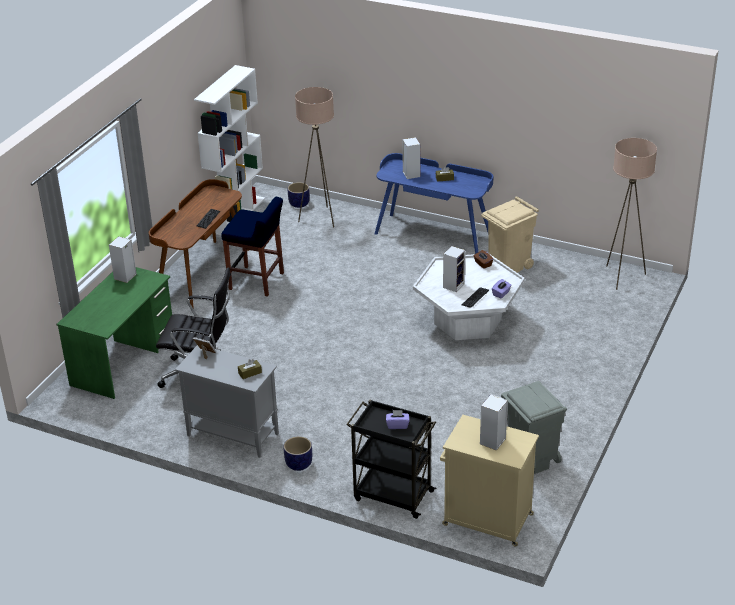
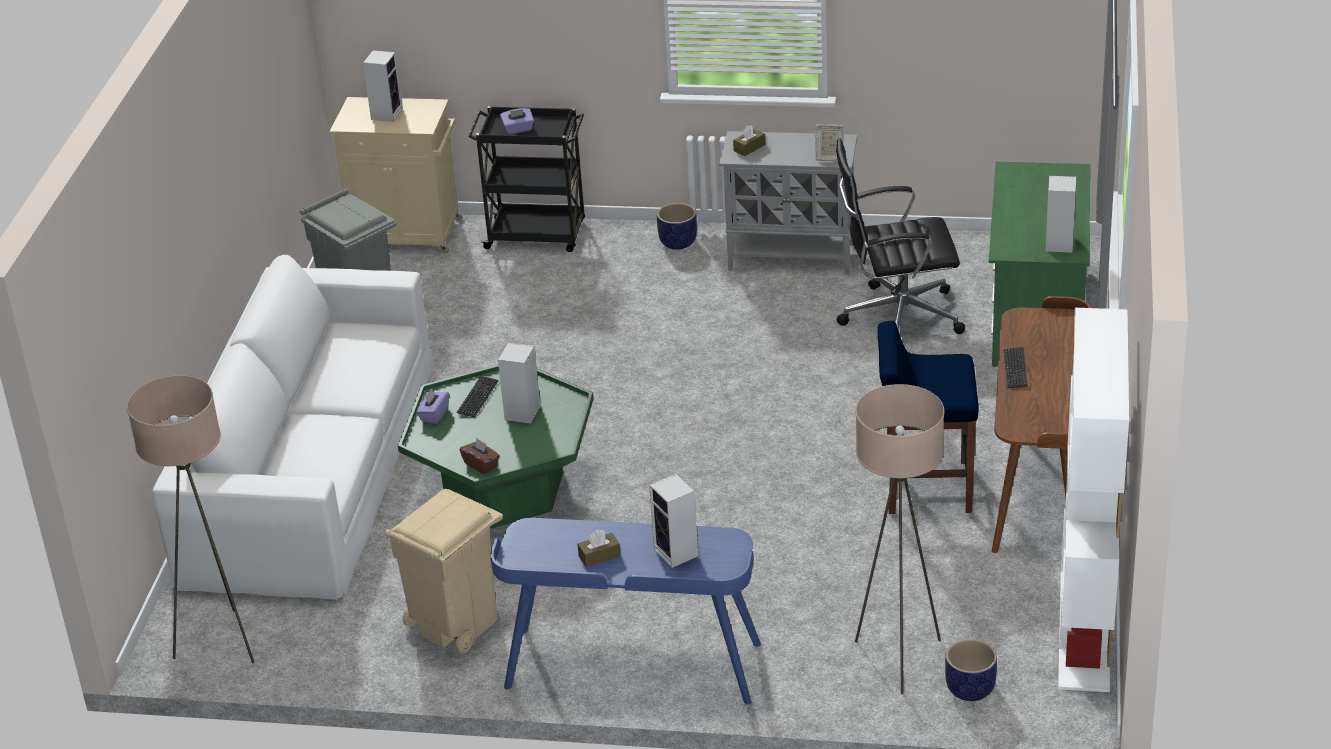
camera: 165 degrees right, 0 degrees up
(468, 321) = (503, 489): white coffee table -> green coffee table
(573, 353) = (309, 469): none -> white sofa

